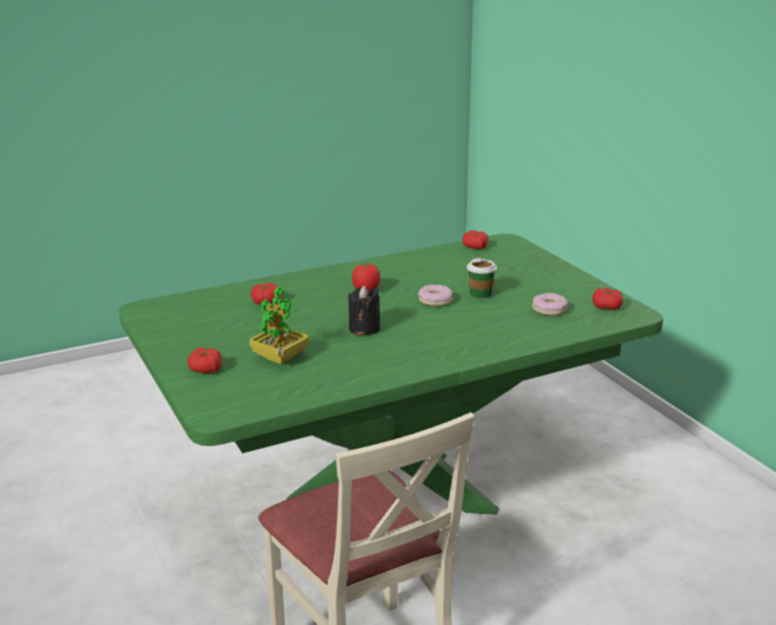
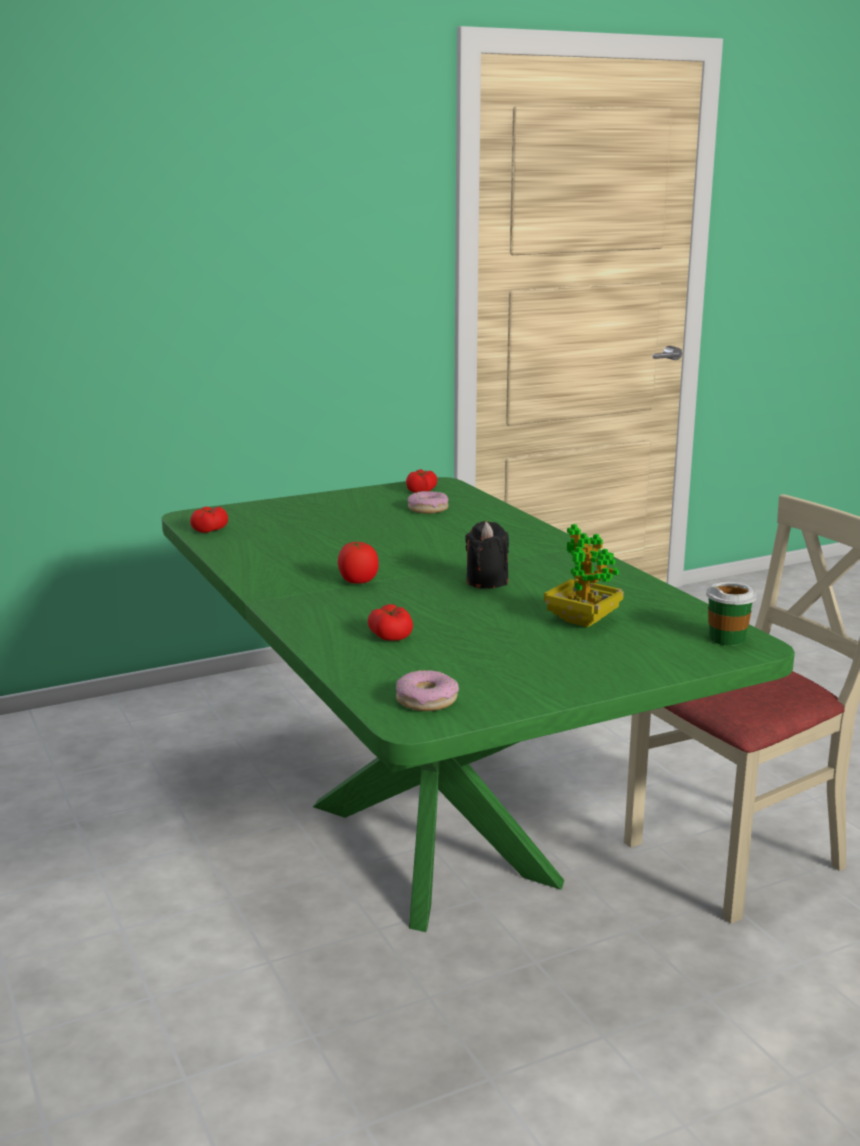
camera: 90 degrees left, 5 degrees down
(205, 369) = (631, 659): tomato -> none
(435, 301) = (398, 550): donut -> donut (426, 700)
(480, 294) = (378, 532): cup -> cup (727, 638)

